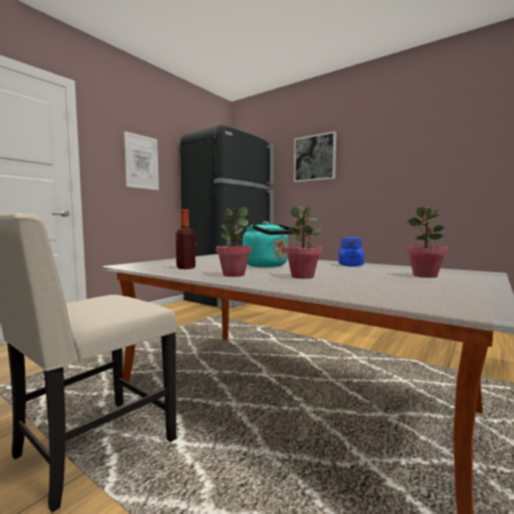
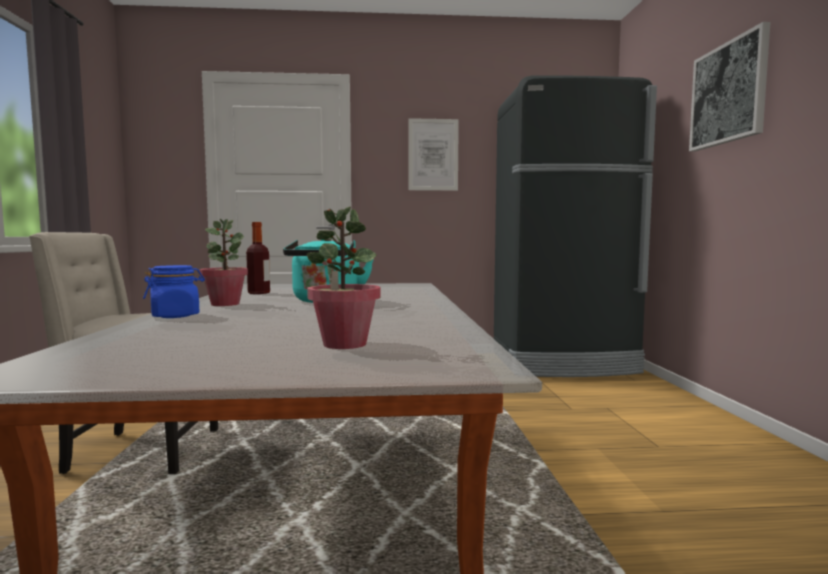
camera: 50 degrees right, 0 degrees up
(303, 276) = (243, 316): potted plant -> none
(350, 265) = (409, 315): blue jar -> blue jar (176, 316)

